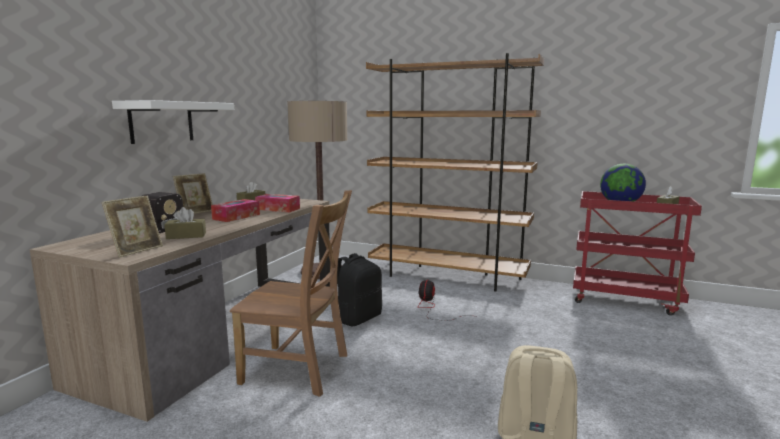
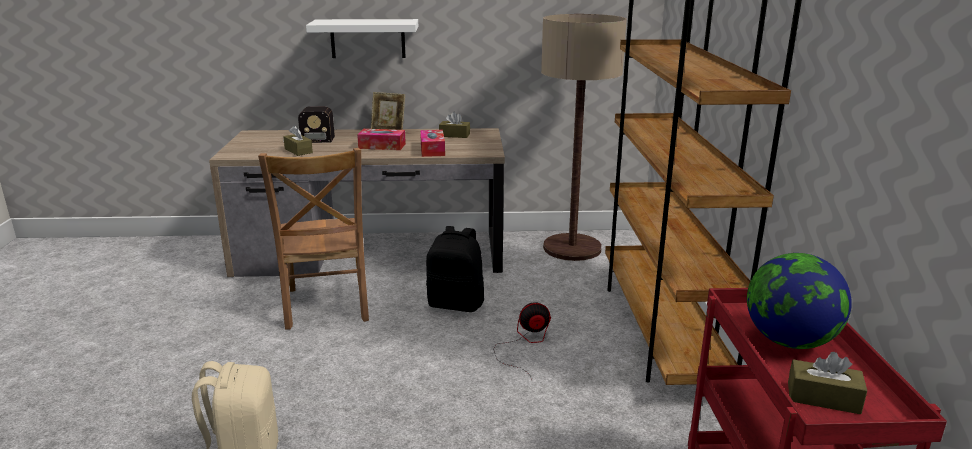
camera: 65 degrees right, 10 degrees up
(136, 250) = (247, 151): picture frame -> none

